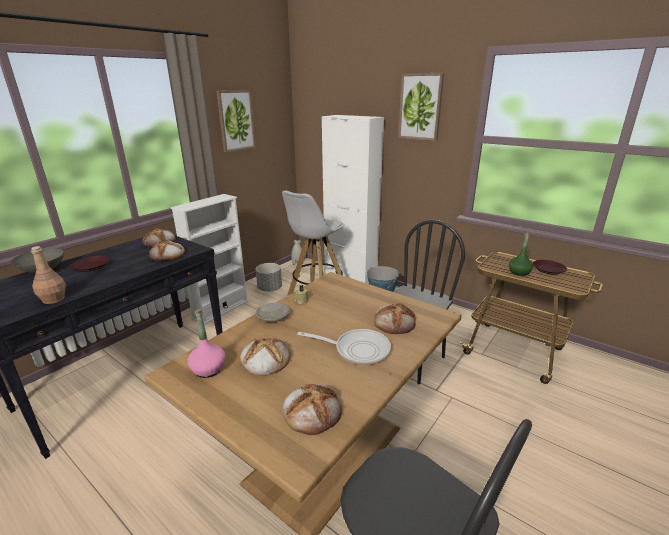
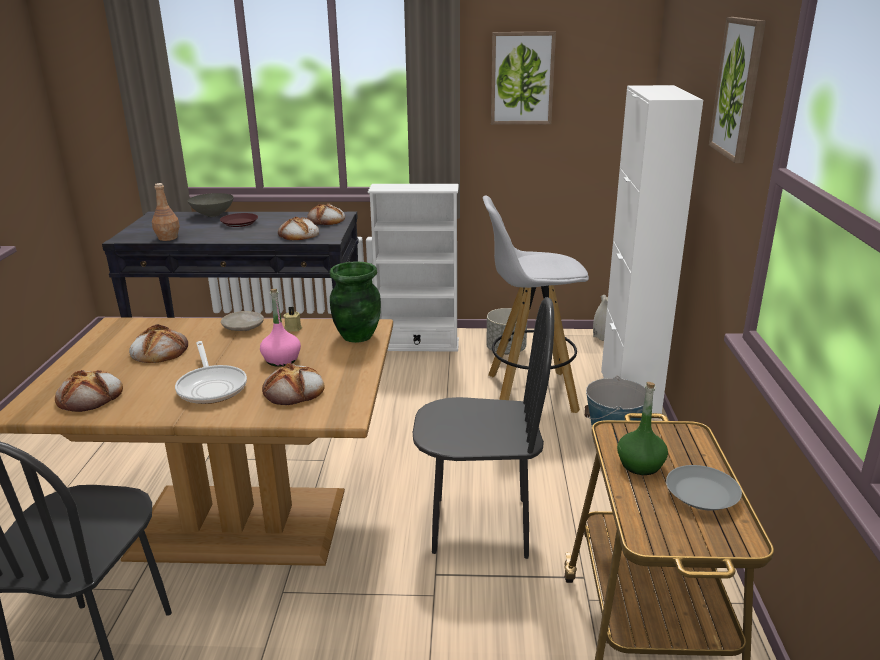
camera: 55 degrees right, 0 degrees up
(208, 369) = (128, 334): pink bottle -> pink bottle (281, 360)
(341, 286) = (356, 336): none -> green vase
(549, 269) = (702, 494): brown plate -> grey plate

